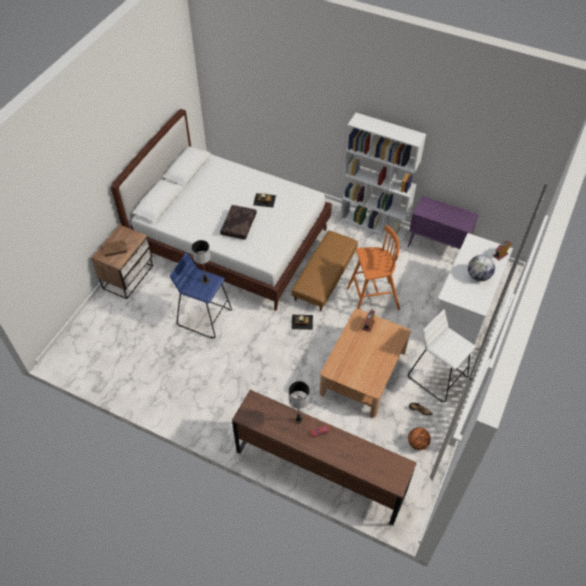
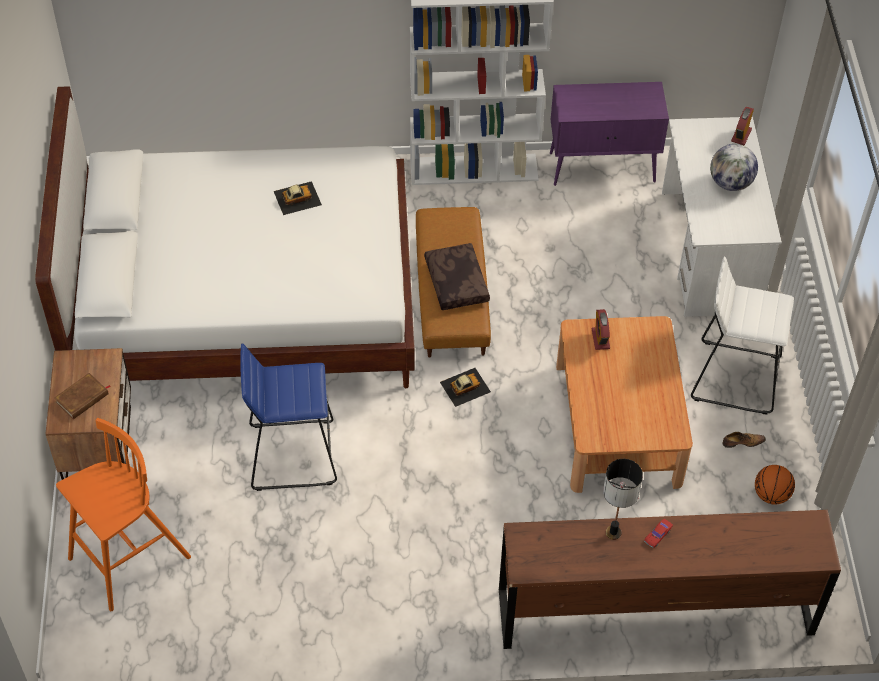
camera: 30 degrees left, 0 degrees up
(205, 281) = (295, 381): table lamp -> none
(238, 225) = (283, 261): brown pillow -> brown pillow (455, 282)
(371, 299) = (553, 298): orange stool -> orange stool (127, 559)

